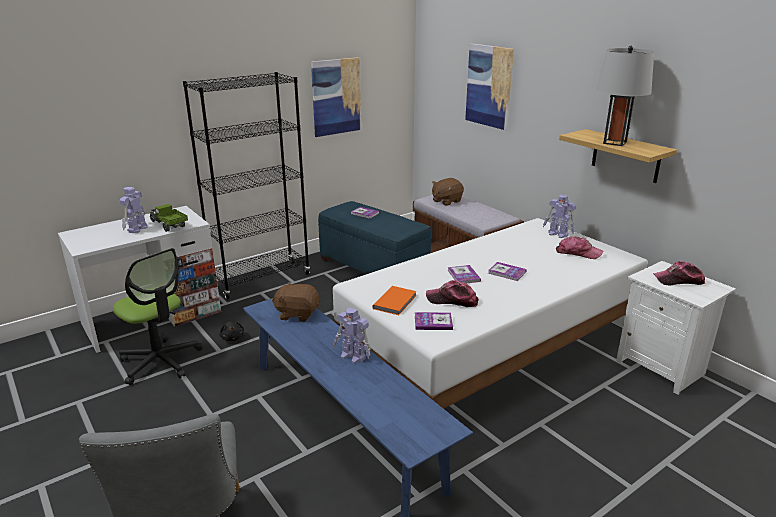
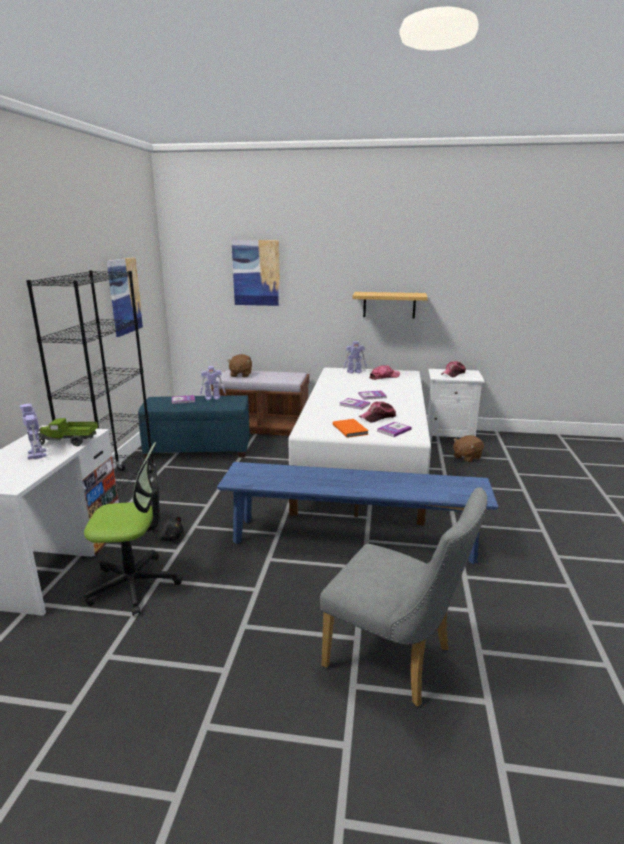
camera: 45 degrees left, 5 degrees down
(297, 314) = (269, 472): brown plush toy -> brown plush toy (466, 457)
(353, 356) = (358, 476): toy robot -> toy robot (213, 398)
(615, 142) = (391, 294): grey table lamp -> none

